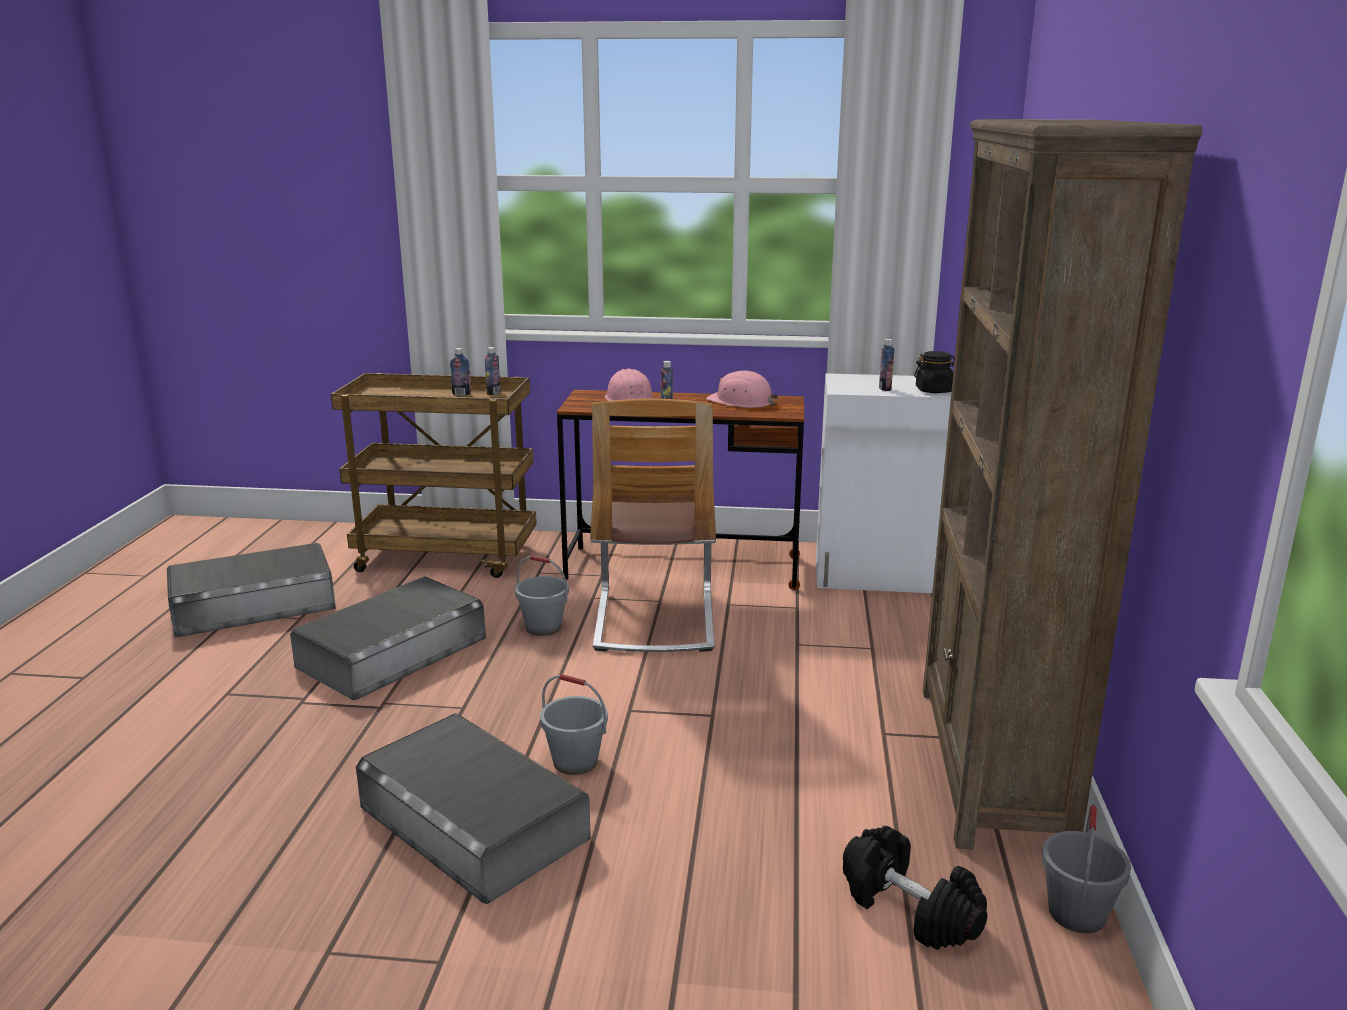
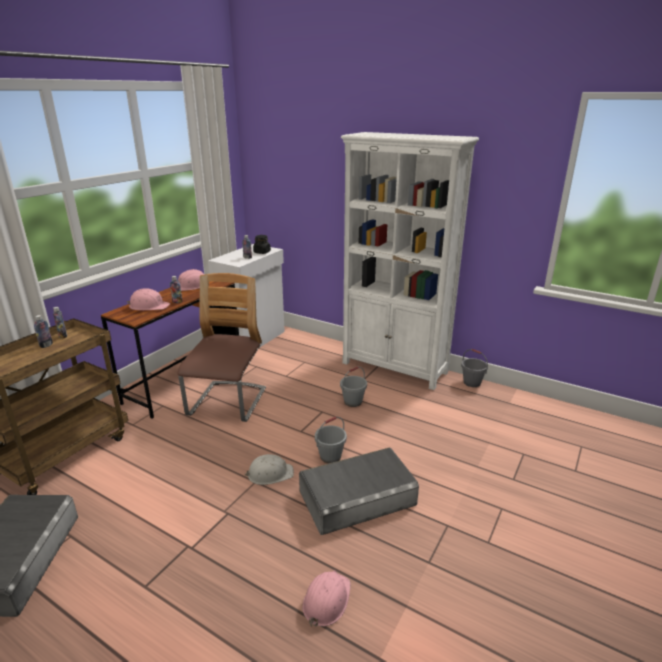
camera: 65 degrees left, 5 degrees up
(220, 849) = (326, 600): none -> pink hard hat
(393, 652) = (168, 498): grey storage box -> none
(490, 715) = (270, 474): none -> white hard hat
(544, 627) = (199, 437): grey bucket -> grey bucket (353, 401)
(654, 620) = (228, 403): chair -> chair turned 105 degrees counterclockwise
(909, 910) = (459, 409): black dumbbell -> none
(991, 764) = (395, 368): brown bookcase -> white bookcase

